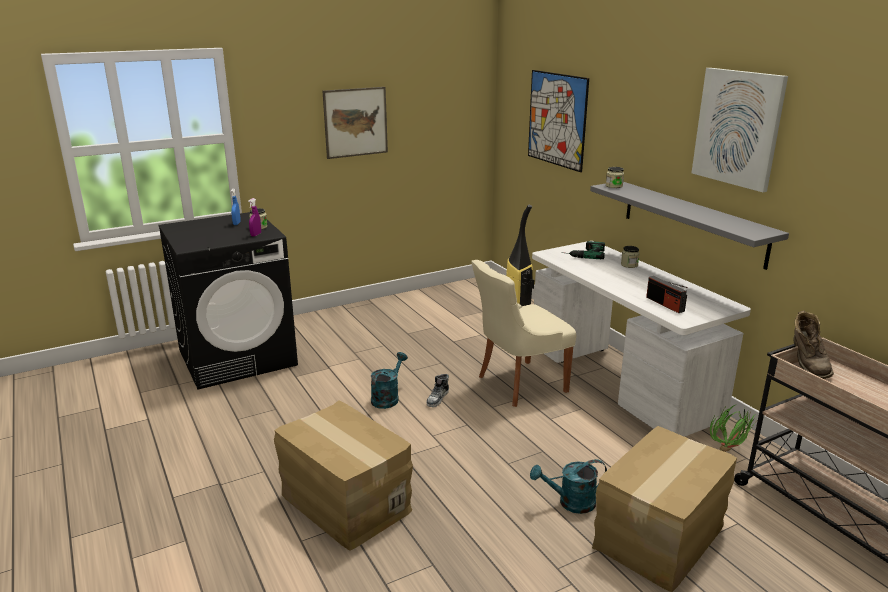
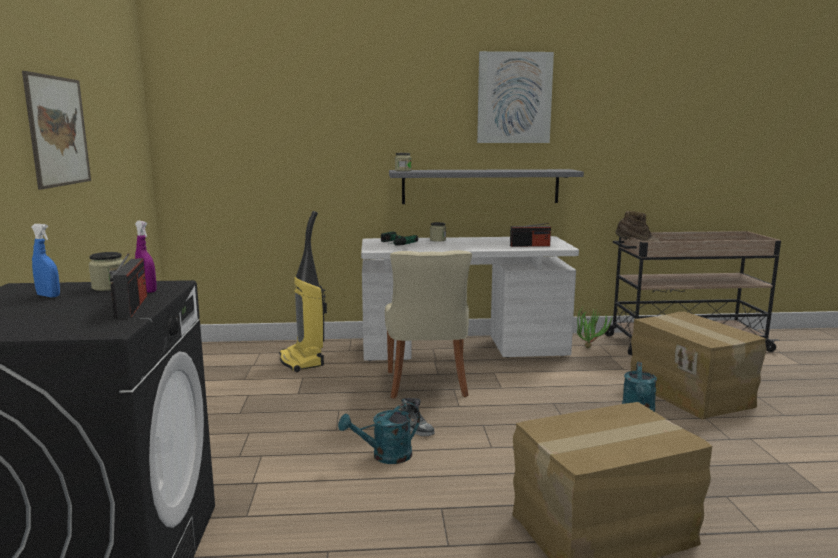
camera: 65 degrees left, 10 degrees down
(226, 240) = (131, 306): none -> radio
(387, 398) = (385, 456): turquoise watering can -> turquoise watering can turned 75 degrees counterclockwise
(557, 119) = (278, 125): picture -> none

